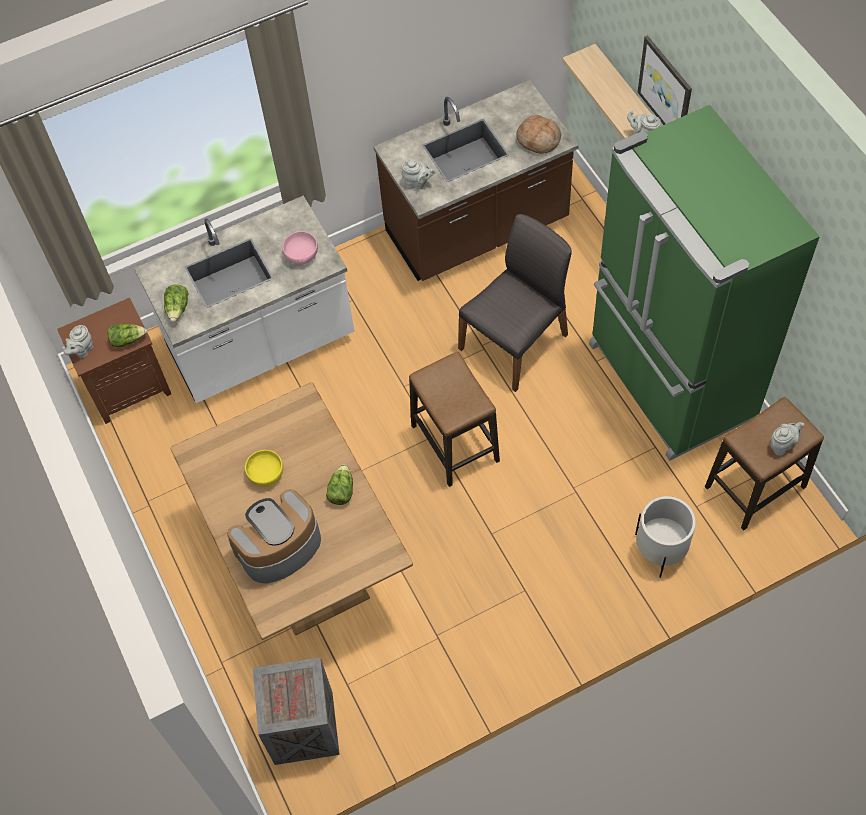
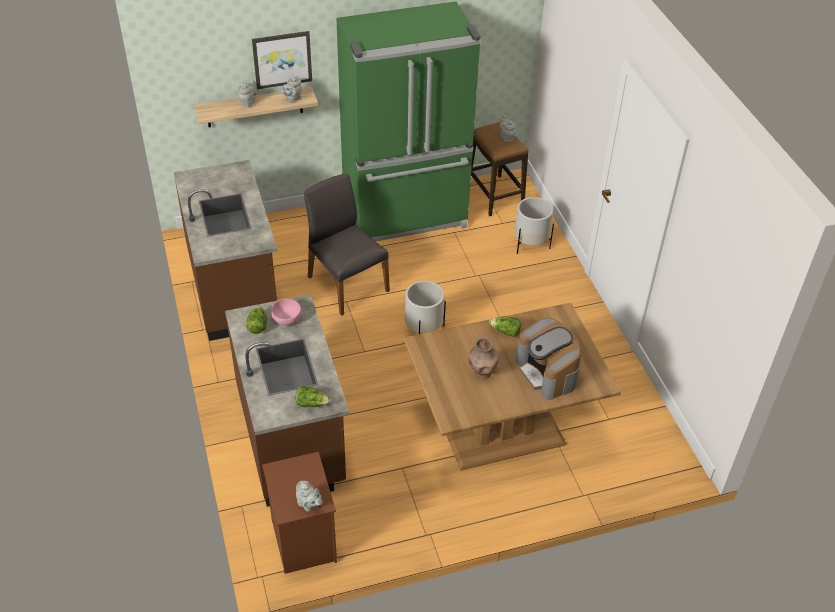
camera: 85 degrees left, 15 degrees down
(127, 339) = (309, 469): lettuce -> lettuce (257, 325)
(261, 344) = (292, 436): white counter -> brown counter
(266, 474) = (482, 373): yellow bowl -> brown vase
(305, 726) = (639, 448): crate -> none
(417, 183) = (245, 244): grey teapot -> grey teapot (248, 102)
(454, 443) = (423, 330): stool -> white planter
(539, 139) = (234, 176): bread -> none

